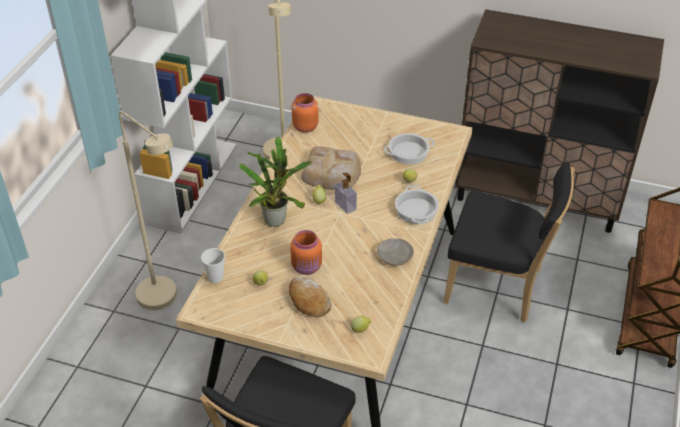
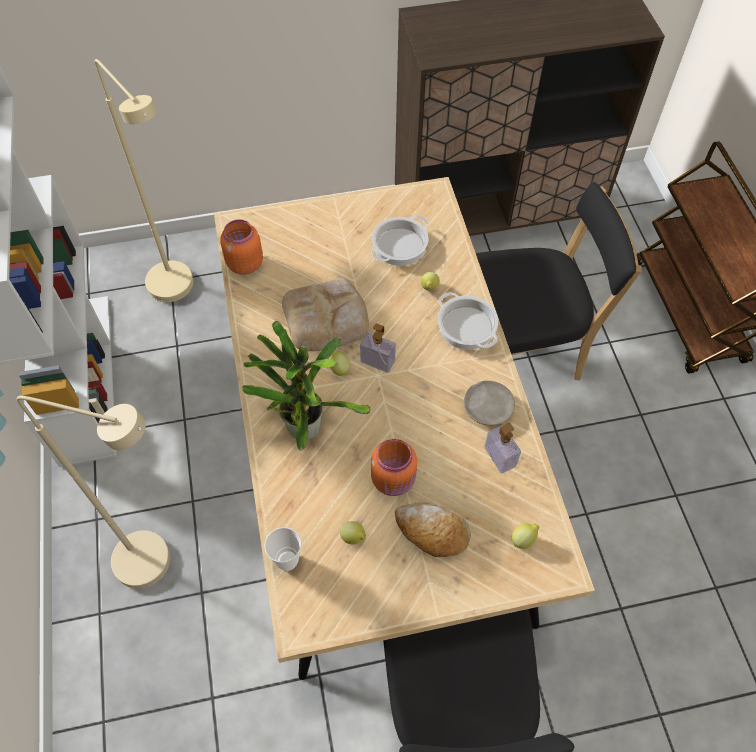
camera: 30 degrees left, 15 degrees up
(381, 283) = (500, 457): none -> soap dispenser

